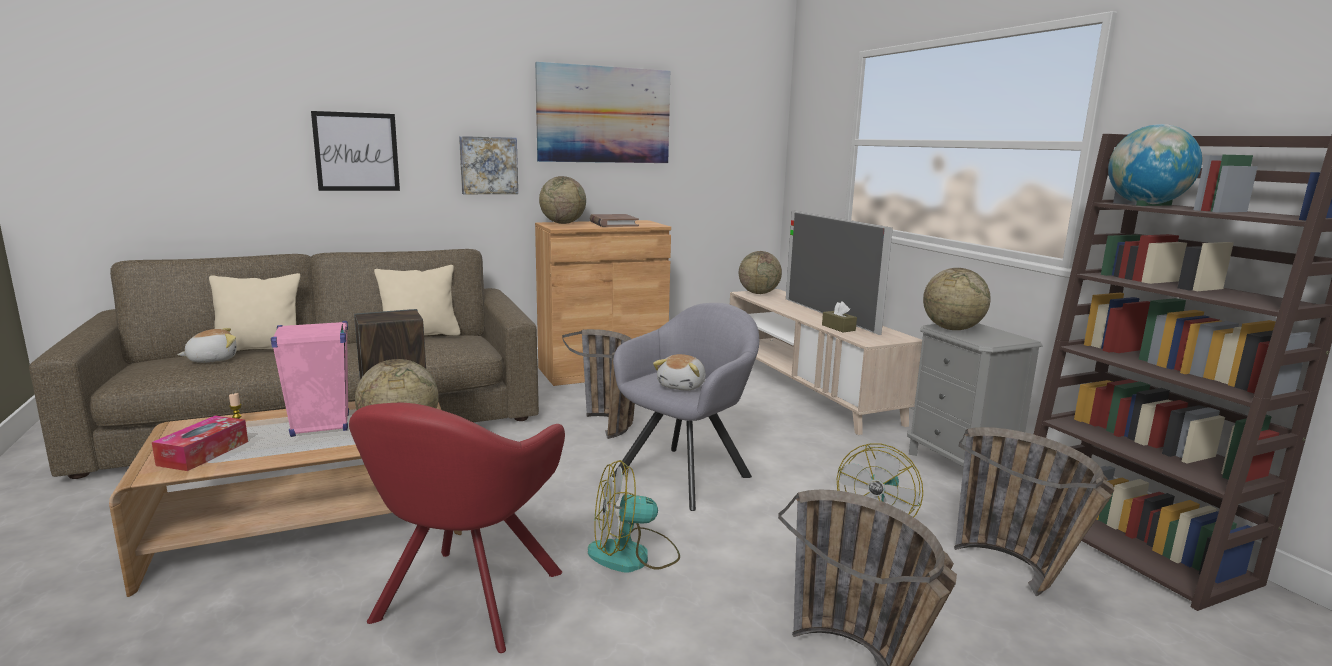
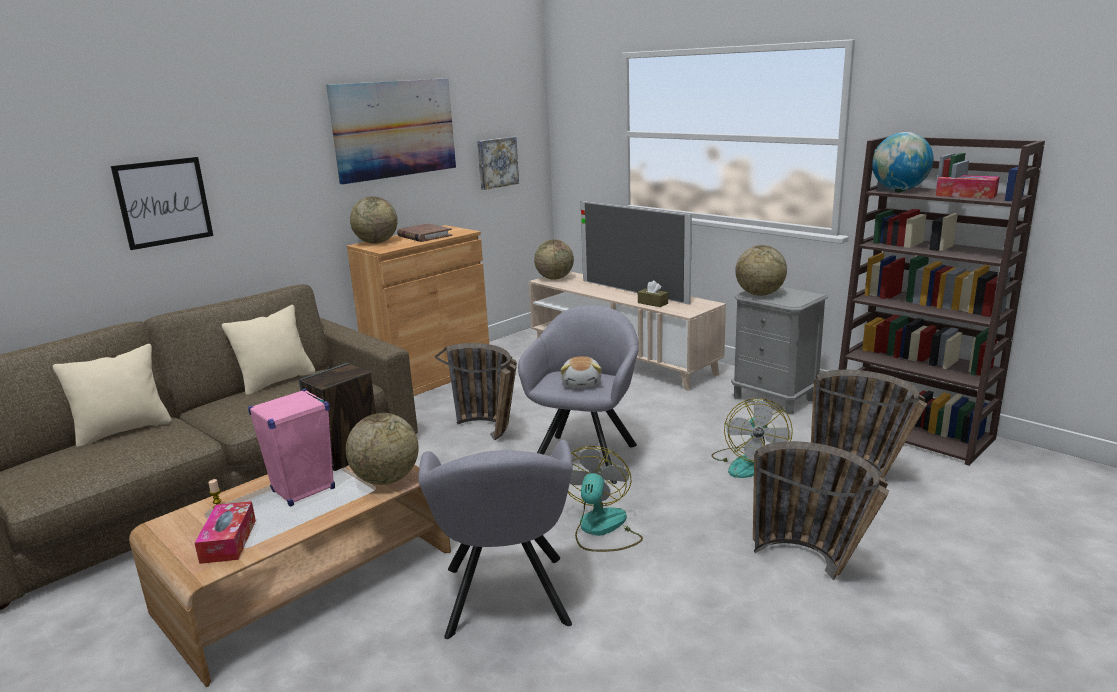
camera: 20 degrees left, 5 degrees up
(212, 359) = (100, 452): plush toy -> none
(463, 602) = (506, 601): red armchair -> grey armchair
(488, 165) = (295, 195): picture -> picture (496, 162)
(633, 555) = (601, 529): fan -> fan turned 135 degrees clockwise
(1242, 213) = (966, 195): none -> tissue box

